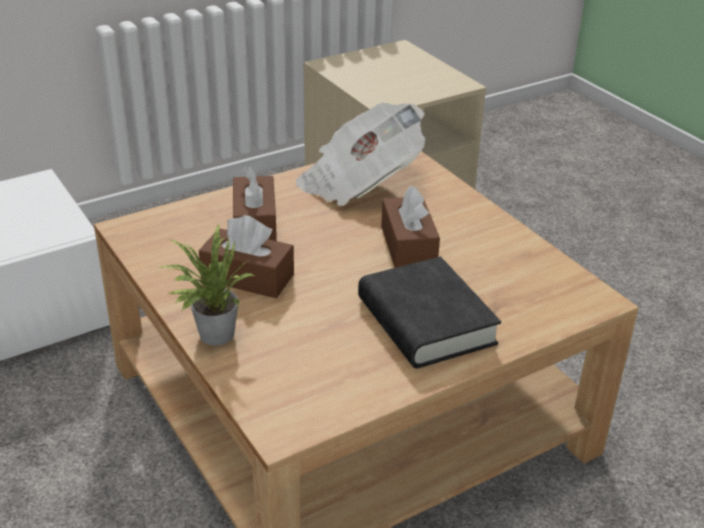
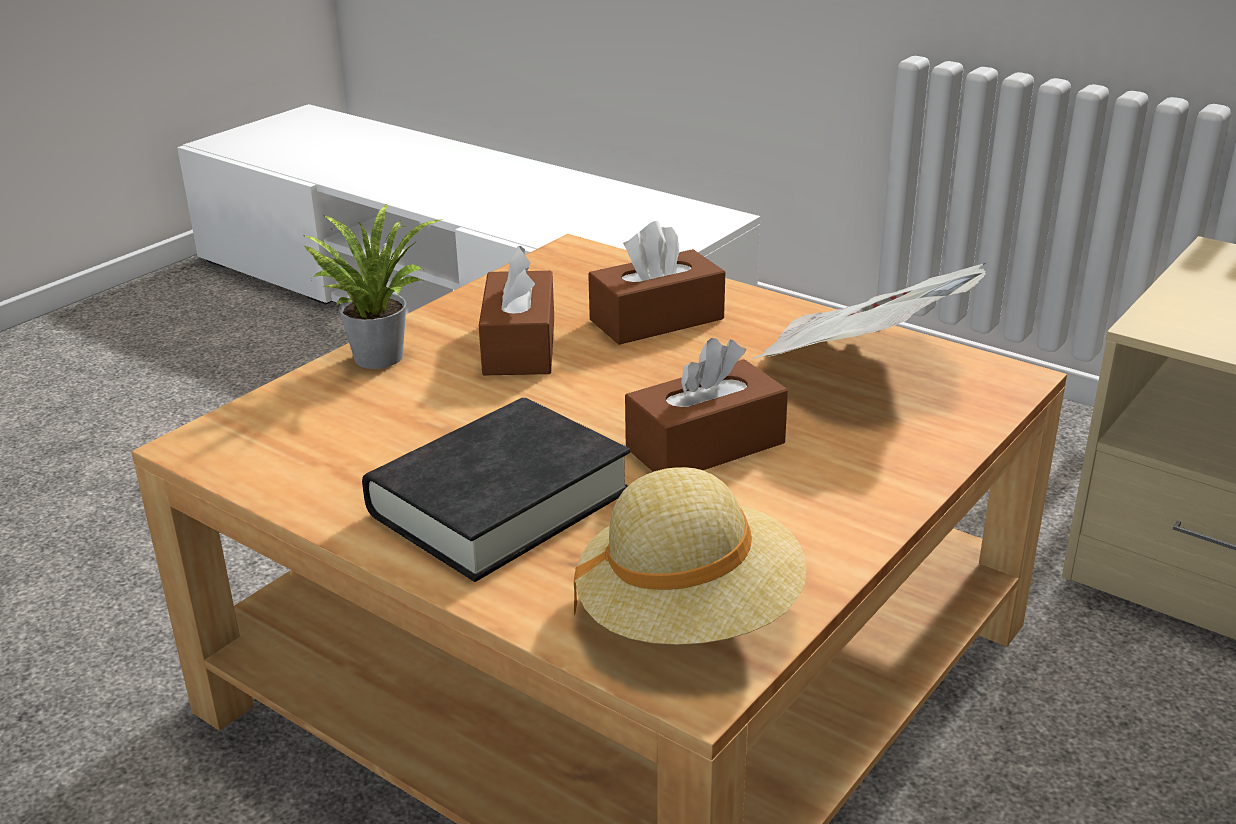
camera: 70 degrees right, 5 degrees down
(550, 289) = (689, 615): none -> beige hat

